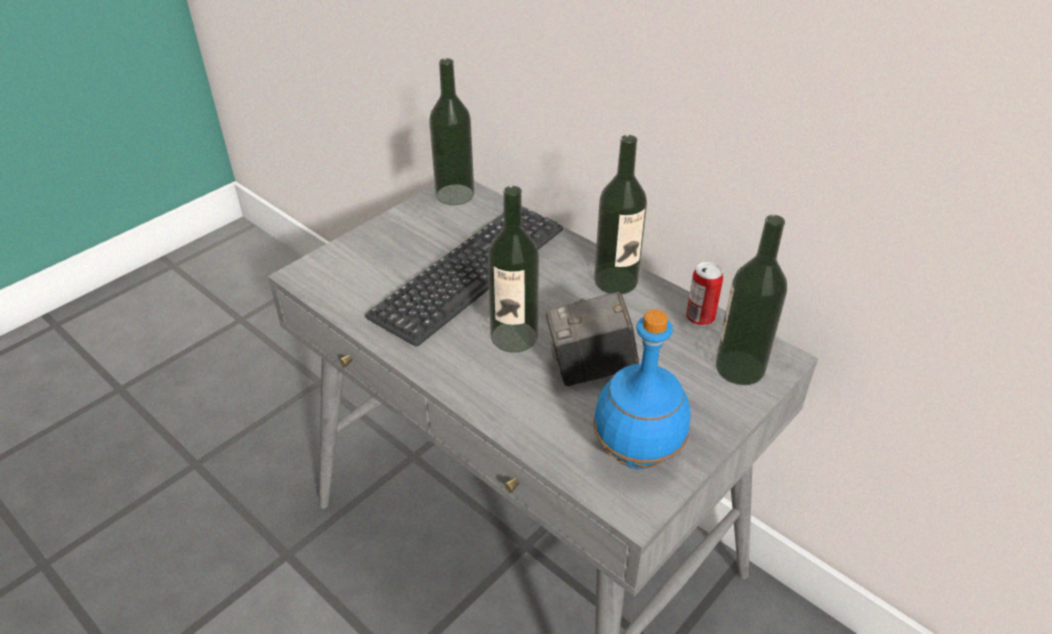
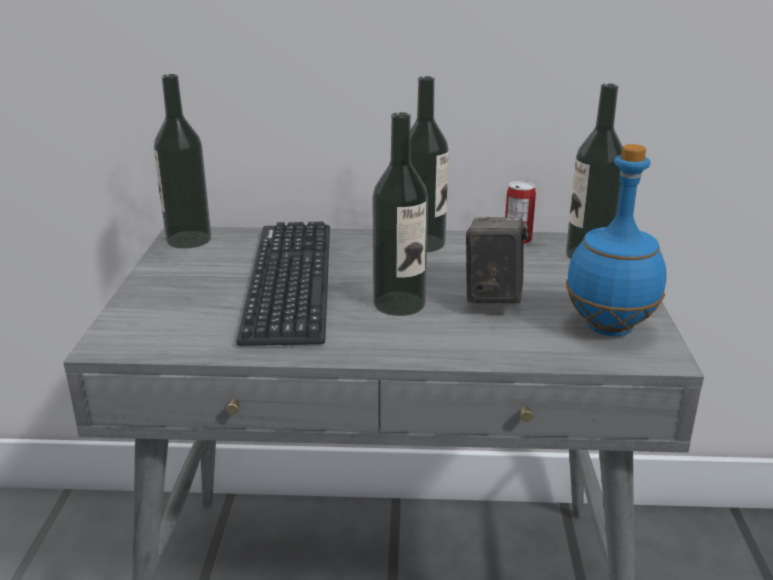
camera: 40 degrees left, 15 degrees down
(590, 369) = (493, 297): camera -> camera turned 150 degrees clockwise

